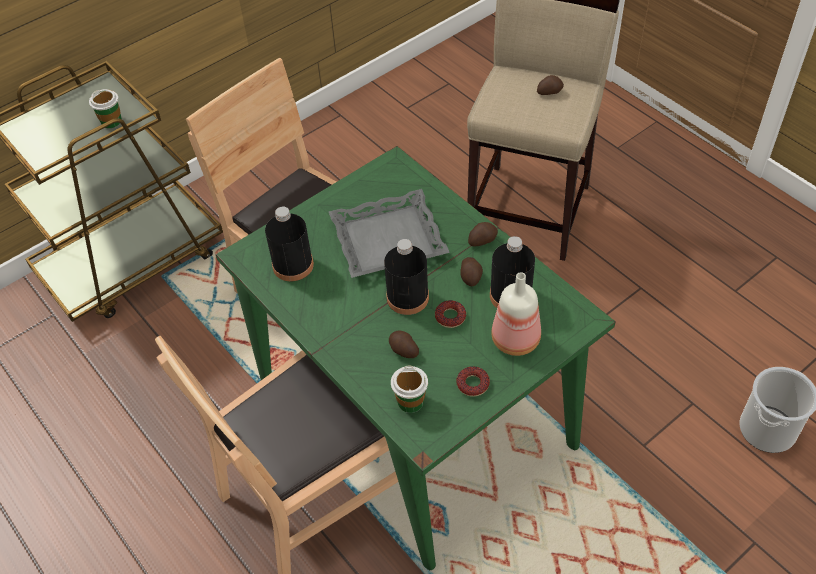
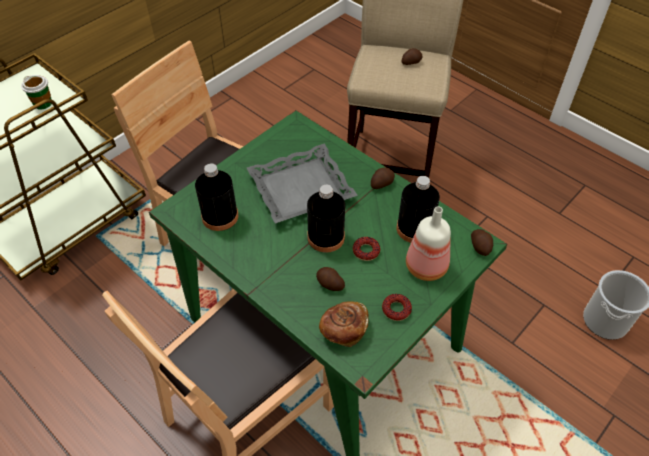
camera: 10 degrees left, 0 degrees up
(410, 401) = (343, 330): cup -> bread
(471, 276) = (377, 215): potato -> potato (480, 246)

